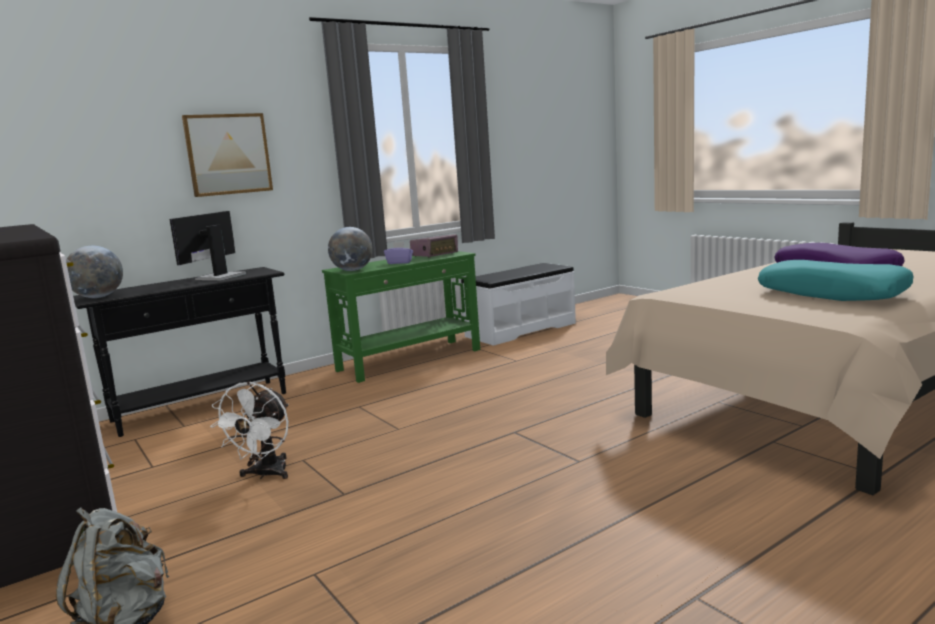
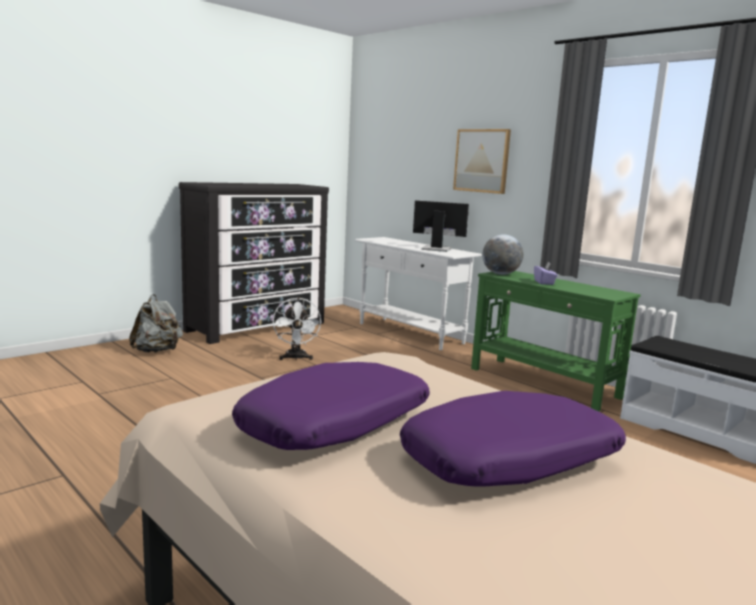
camera: 80 degrees right, 0 degrees up
(98, 297) = (374, 239): globe -> none
(202, 407) = (410, 333): black console table -> white console table
(265, 475) = (296, 358): white fan -> white fan turned 105 degrees counterclockwise
(435, 255) = (595, 290): radio -> none
(832, 293) = (336, 424): turquoise pillow -> purple pillow

